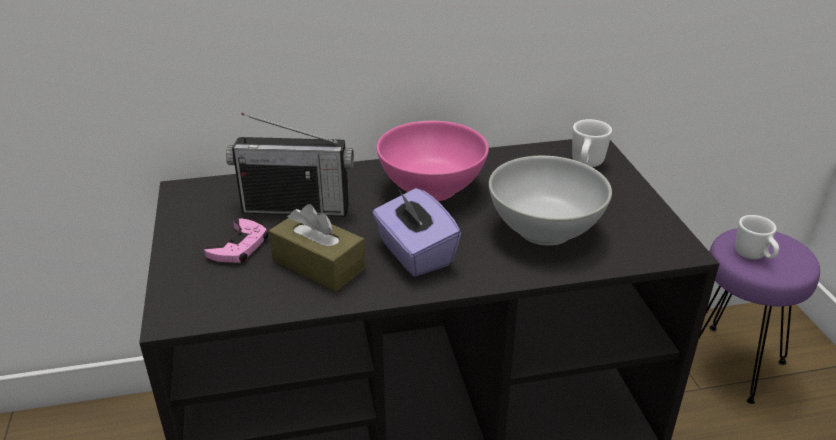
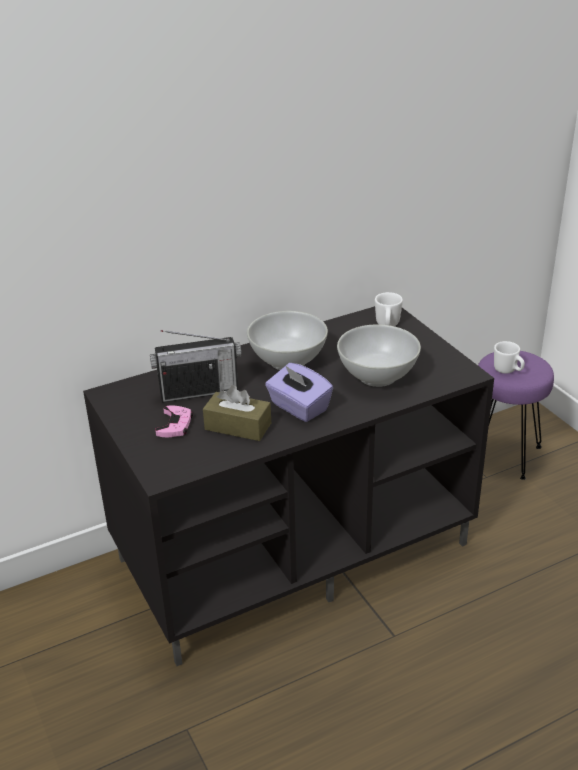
camera: 15 degrees left, 0 degrees up
(432, 189) = (288, 361): pink bowl -> white bowl

